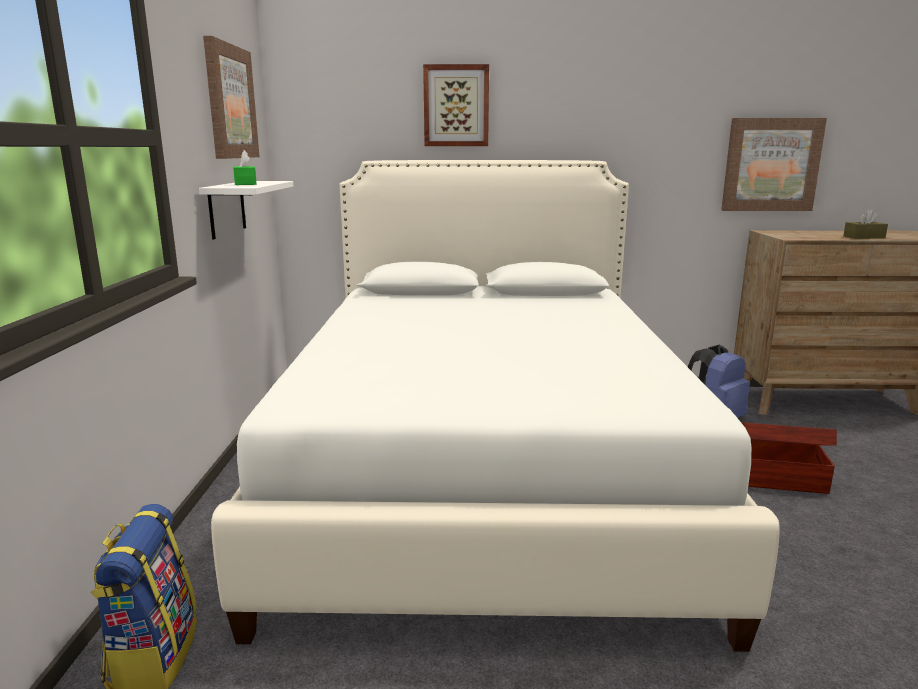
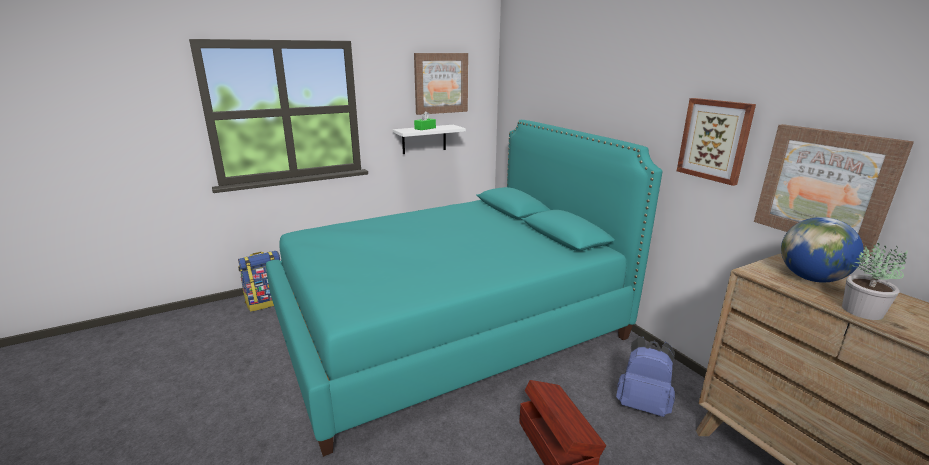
camera: 60 degrees right, 5 degrees up
(456, 106) = (573, 87): picture -> picture (714, 140)
(485, 472) = (448, 325): white bed -> turquoise bed
(805, 234) = (811, 278): none -> globe
(864, 237) = (863, 311): brown tissue box -> potted plant

